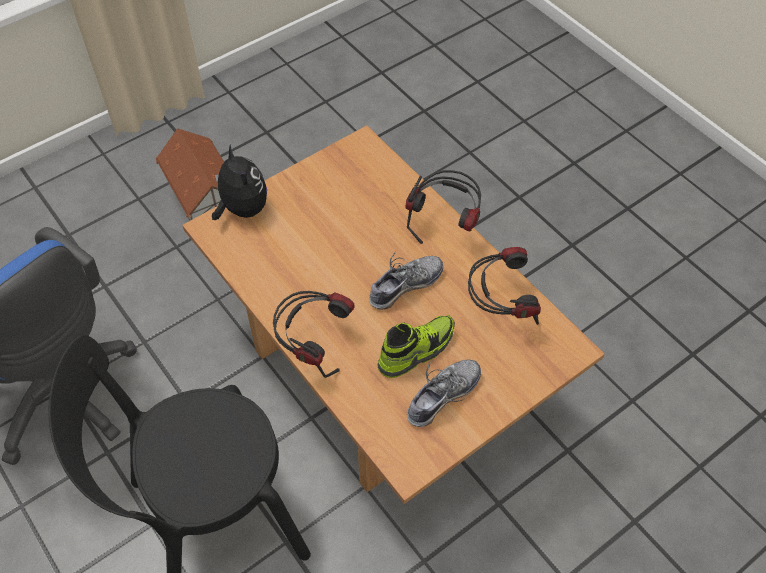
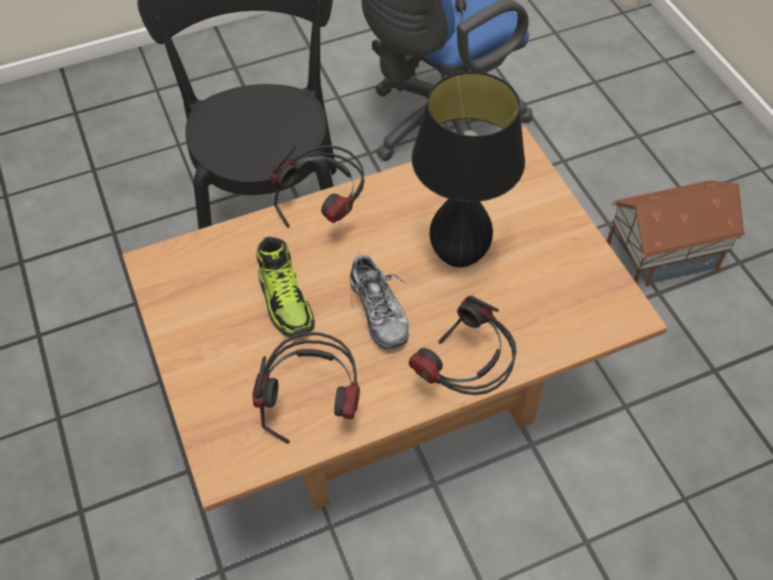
camera: 105 degrees right, 0 degrees up
(242, 209) = (536, 177): plush toy -> none
(338, 245) = (458, 256): none -> black table lamp
(442, 396) = (219, 312): shoe -> none

